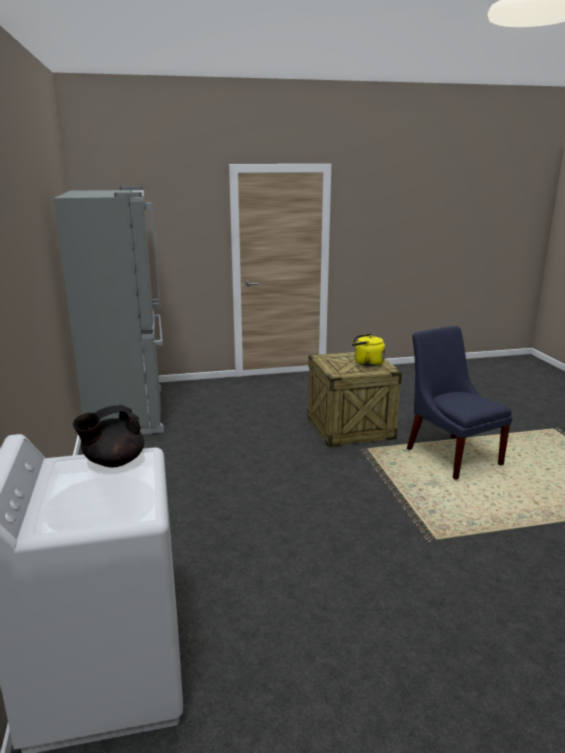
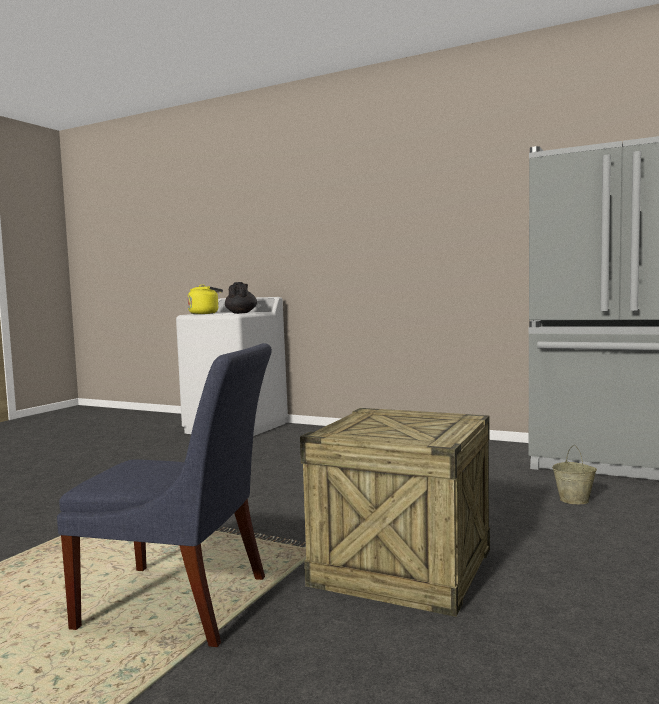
camera: 130 degrees right, 15 degrees down
(215, 413) = (574, 500): none -> beige bucket
(366, 363) = (381, 429): yellow kettle -> yellow kettle (205, 313)

